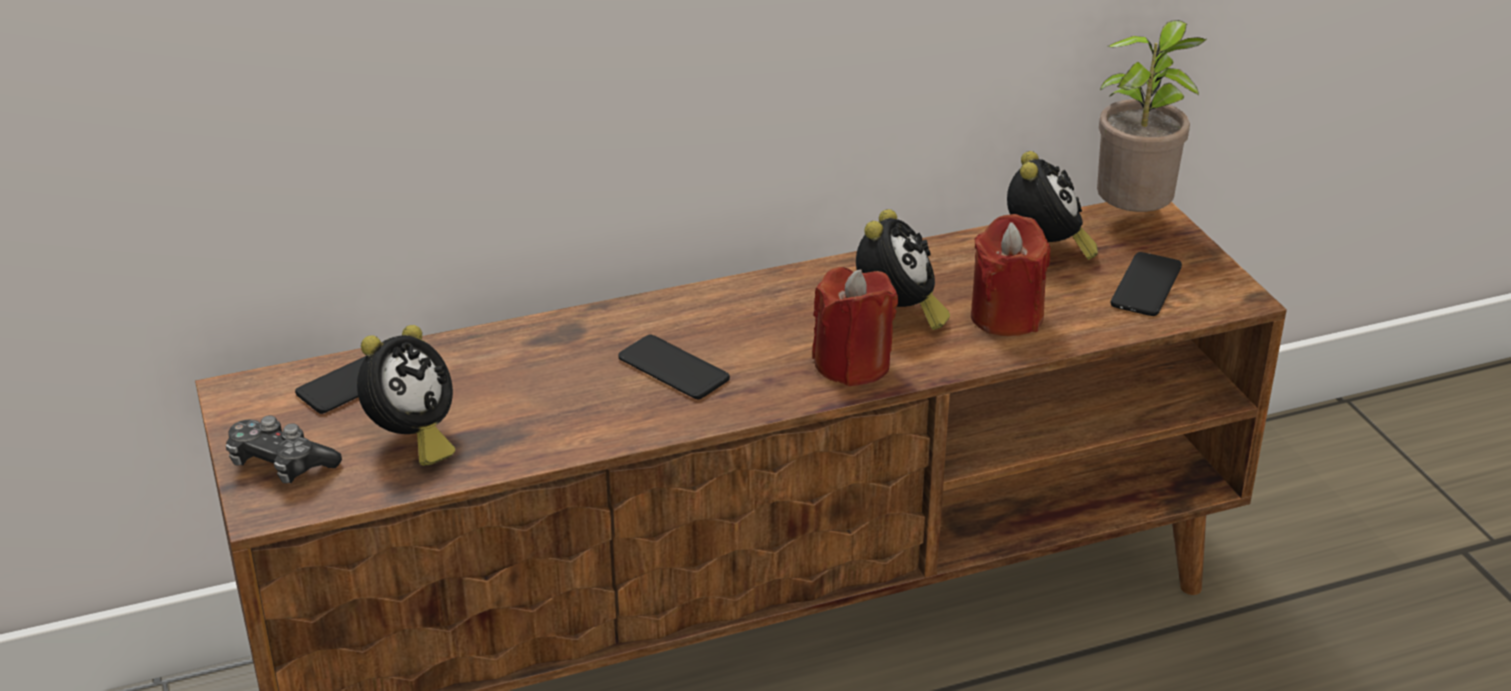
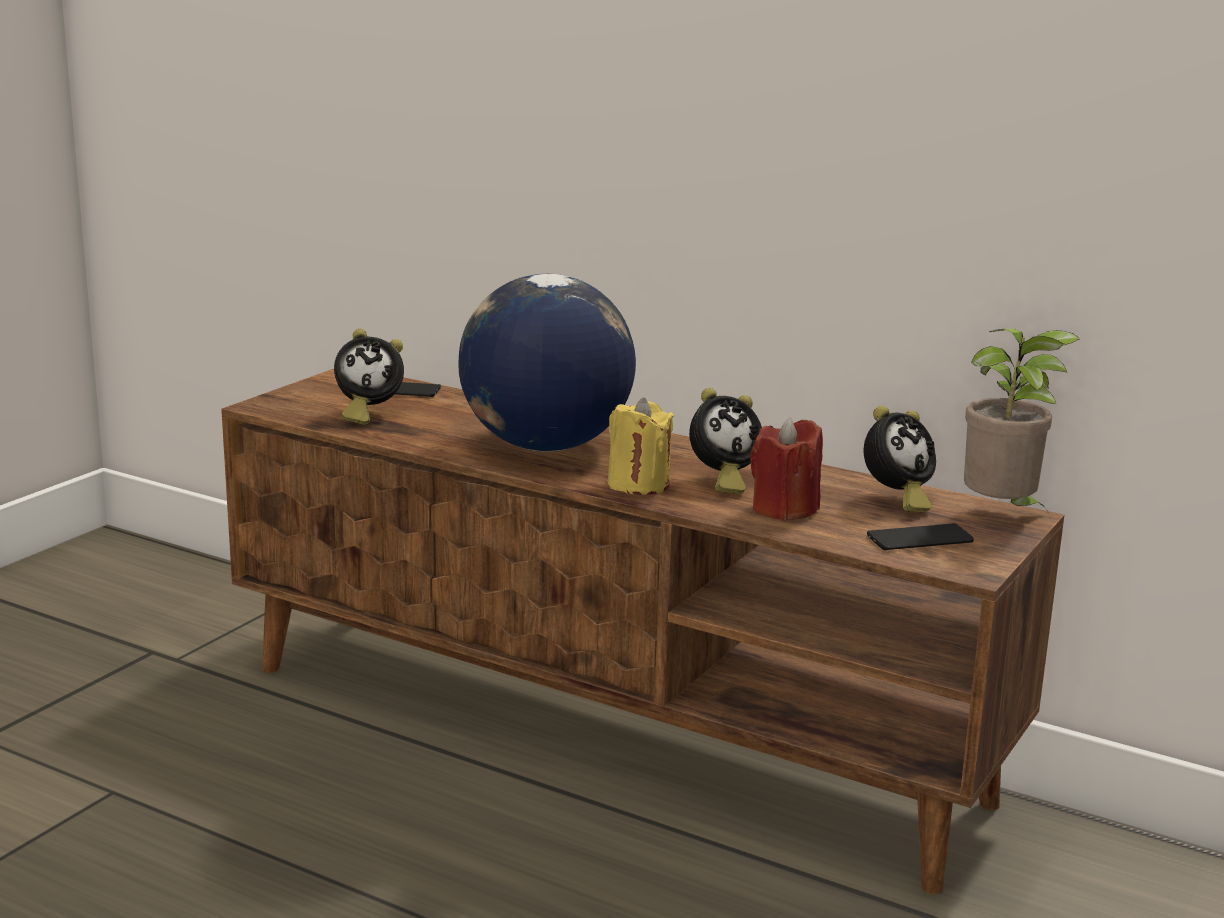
camera: 50 degrees right, 15 degrees down
(280, 464) = (300, 398): game controller -> none
(673, 368) = (544, 446): phone -> globe
(852, 364) = (638, 484): red candle -> yellow candle

